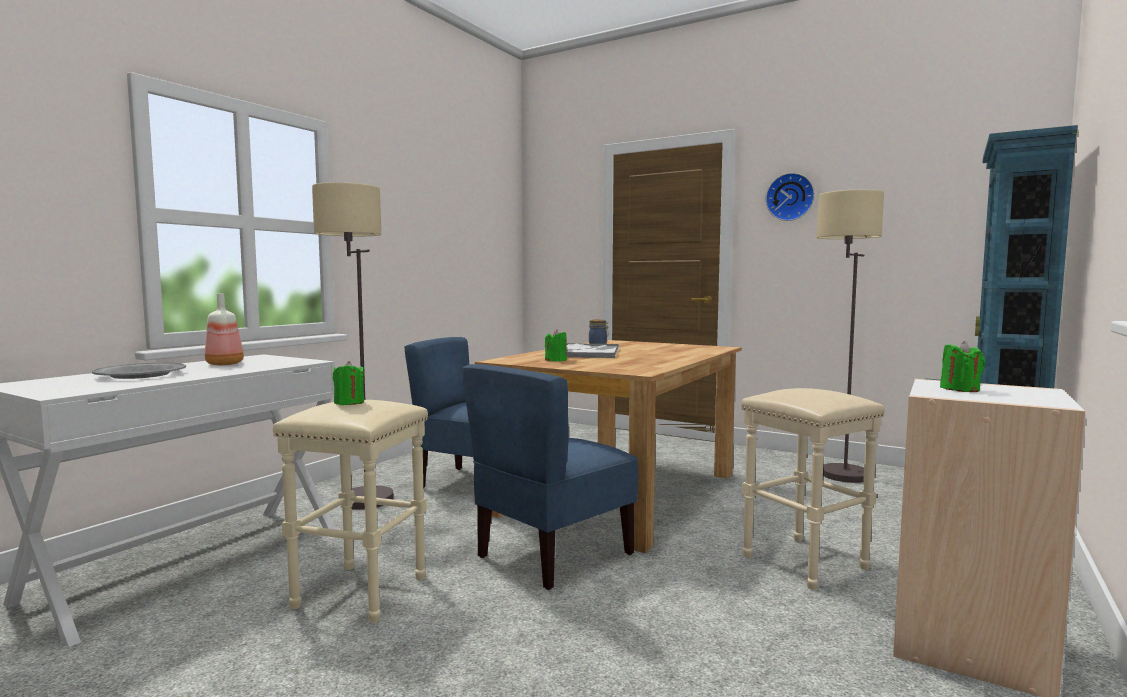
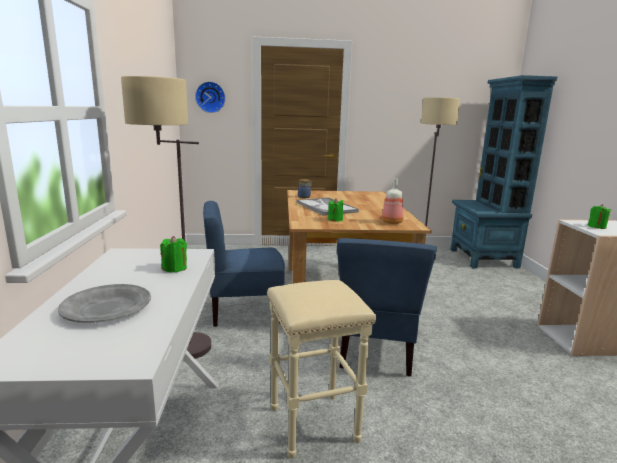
camera: 35 degrees left, 10 degrees up
(225, 364) = (130, 271): bottle -> bottle (391, 222)
(349, 403) = (318, 291): green candle -> green candle (174, 268)
(790, 197) = (385, 91): wall clock -> wall clock (210, 97)
(801, 561) = (479, 316): beige stool -> none

